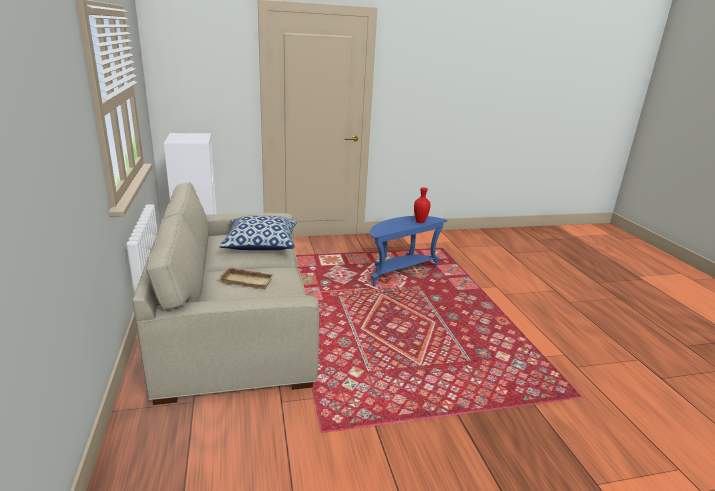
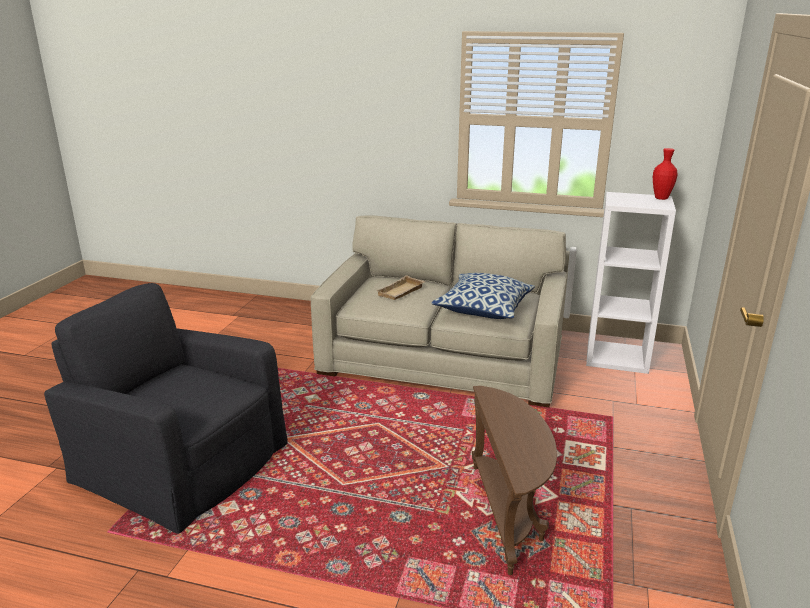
camera: 120 degrees right, 0 degrees up
(399, 272) = (509, 515): blue side table -> brown side table
(420, 222) = (517, 452): red vase -> red vase (661, 198)
(498, 406) = (179, 461): none -> black armchair

